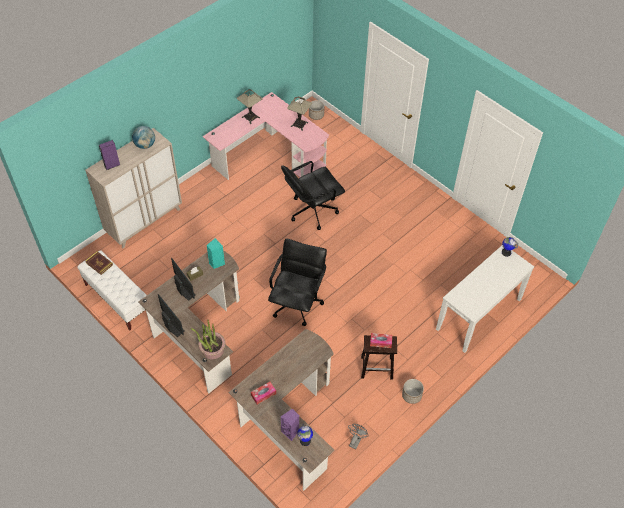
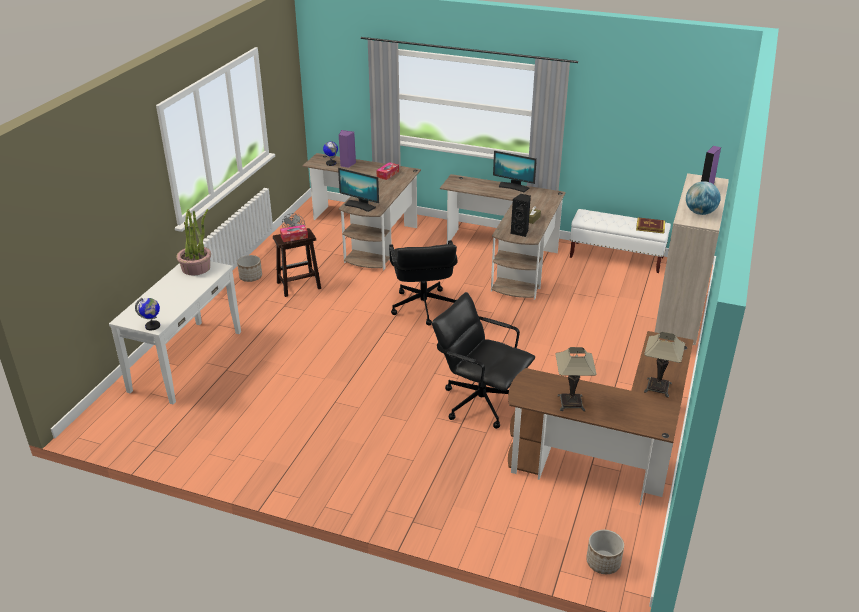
camera: 155 degrees right, 20 degrees down
(184, 289) = (531, 208): monitor -> monitor (360, 205)
(212, 349) = (459, 183): potted plant -> potted plant (196, 268)
(216, 263) = (520, 232): turquoise speaker -> black speaker
(271, 157) = (608, 455): pink desk -> brown desk
(312, 211) = (480, 402): black office chair -> black office chair turned 90 degrees counterclockwise

